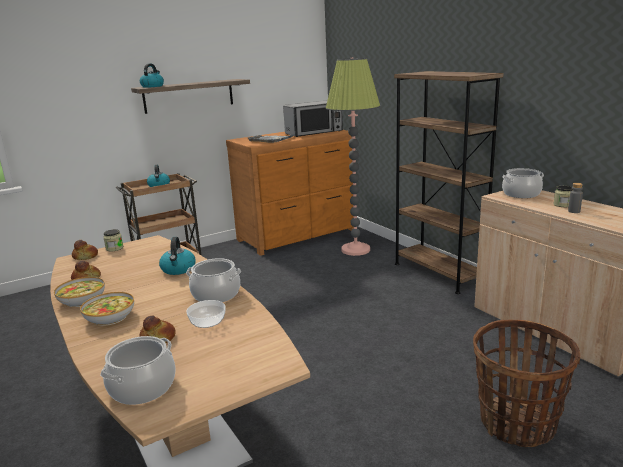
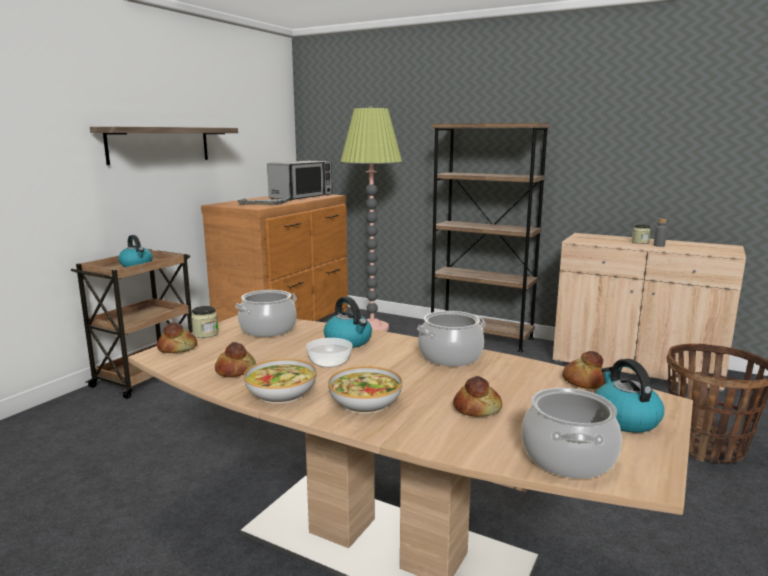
camera: 30 degrees left, 5 degrees down
(152, 86) = (124, 126): kettle -> kettle (624, 419)
(208, 322) = (499, 382): bowl -> bowl (330, 362)
(262, 336) = (583, 382): none -> bread
(521, 194) = (590, 238): cooking pot -> cooking pot (268, 329)

